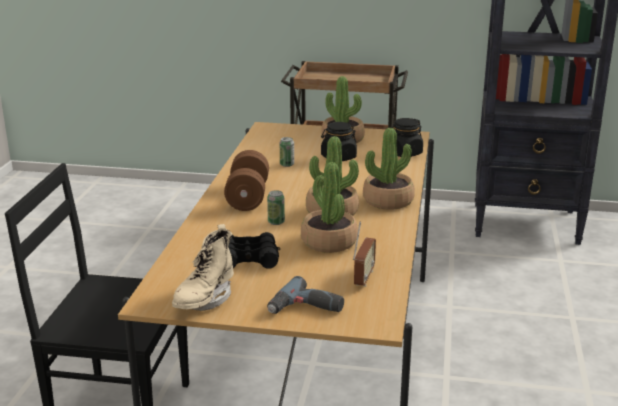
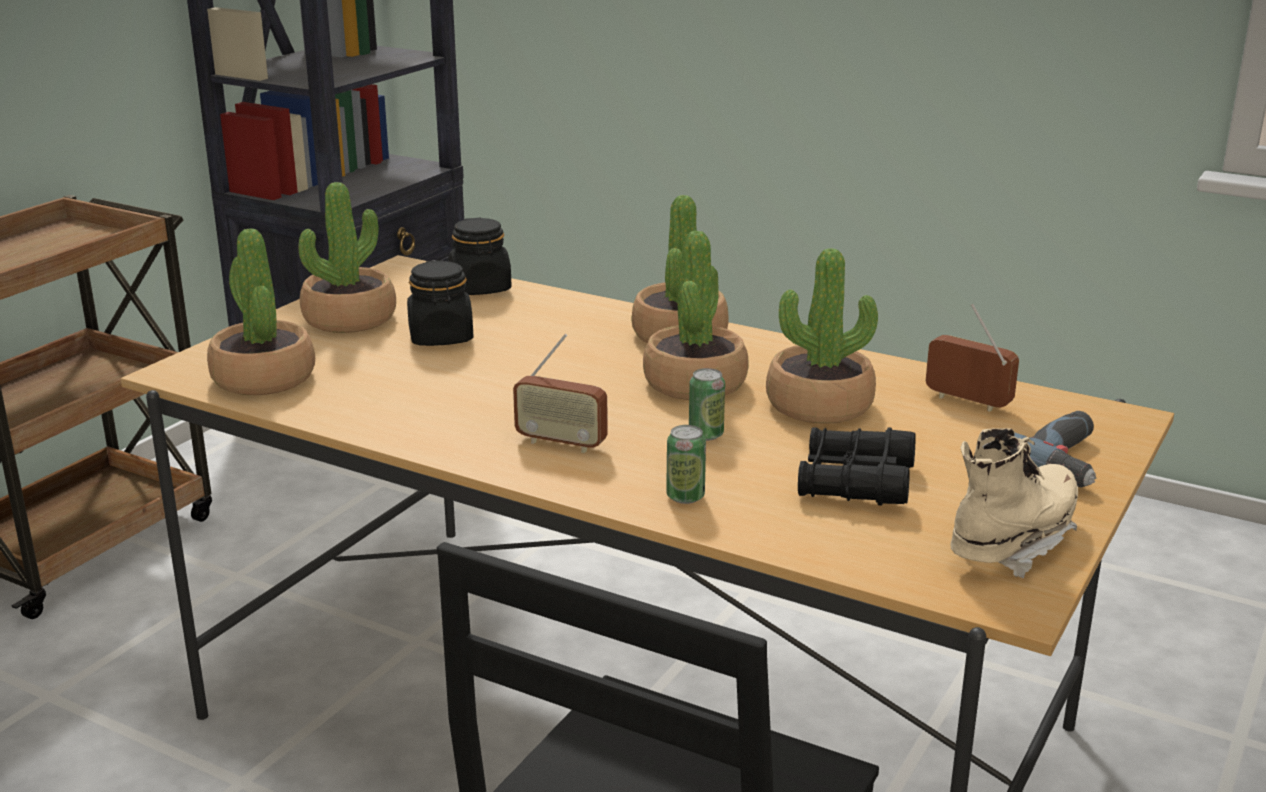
camera: 70 degrees left, 0 degrees up
(204, 299) = (1012, 543): beige boot -> beige boot turned 90 degrees counterclockwise
(248, 197) = (561, 443): brown dumbbell -> radio
(270, 140) = (263, 378): none -> potted plant
(287, 164) = (426, 384): can -> can (685, 496)

